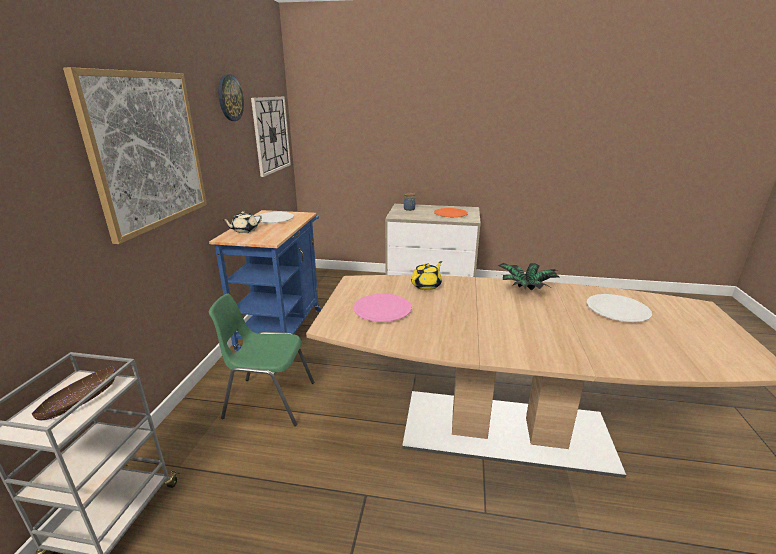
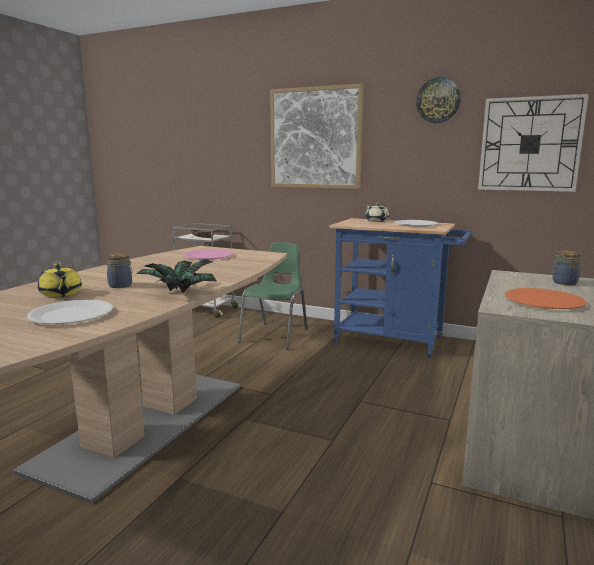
camera: 105 degrees right, 10 degrees down
(426, 285) = (236, 267): yellow teapot -> yellow teapot (61, 294)
(536, 317) = (121, 285): none -> jar

